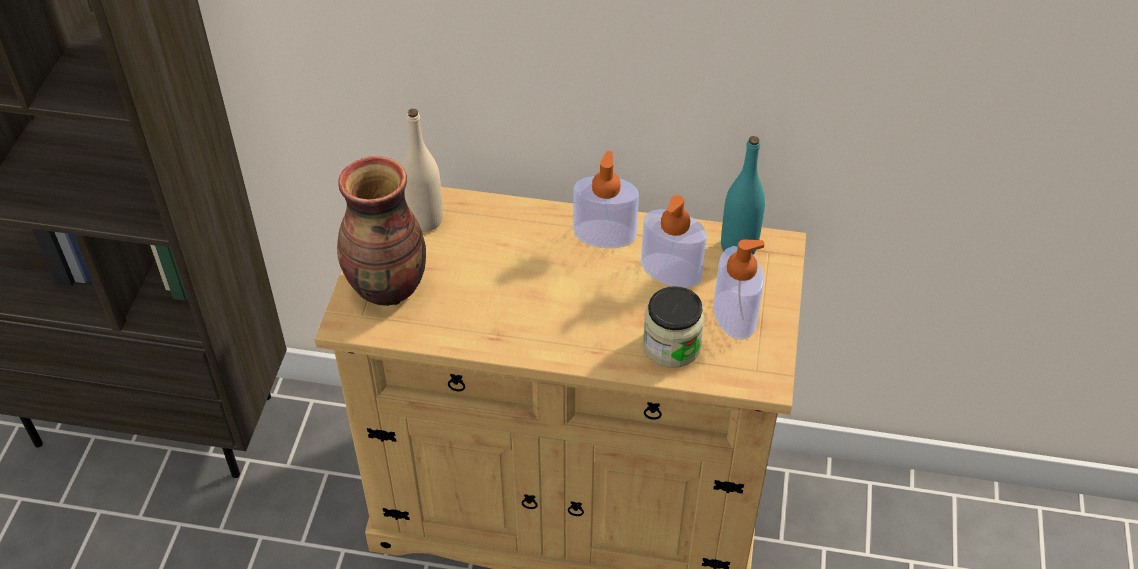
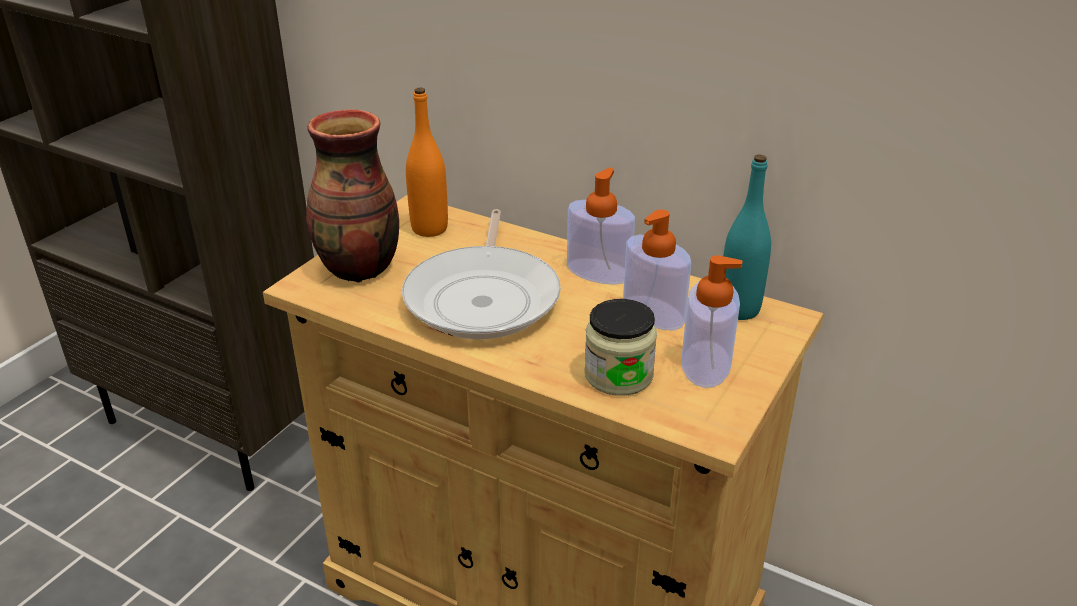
camera: 20 degrees right, 15 degrees down
(425, 220) = (429, 229): beige bottle -> orange bottle
(520, 291) = (484, 297): none -> frying pan

